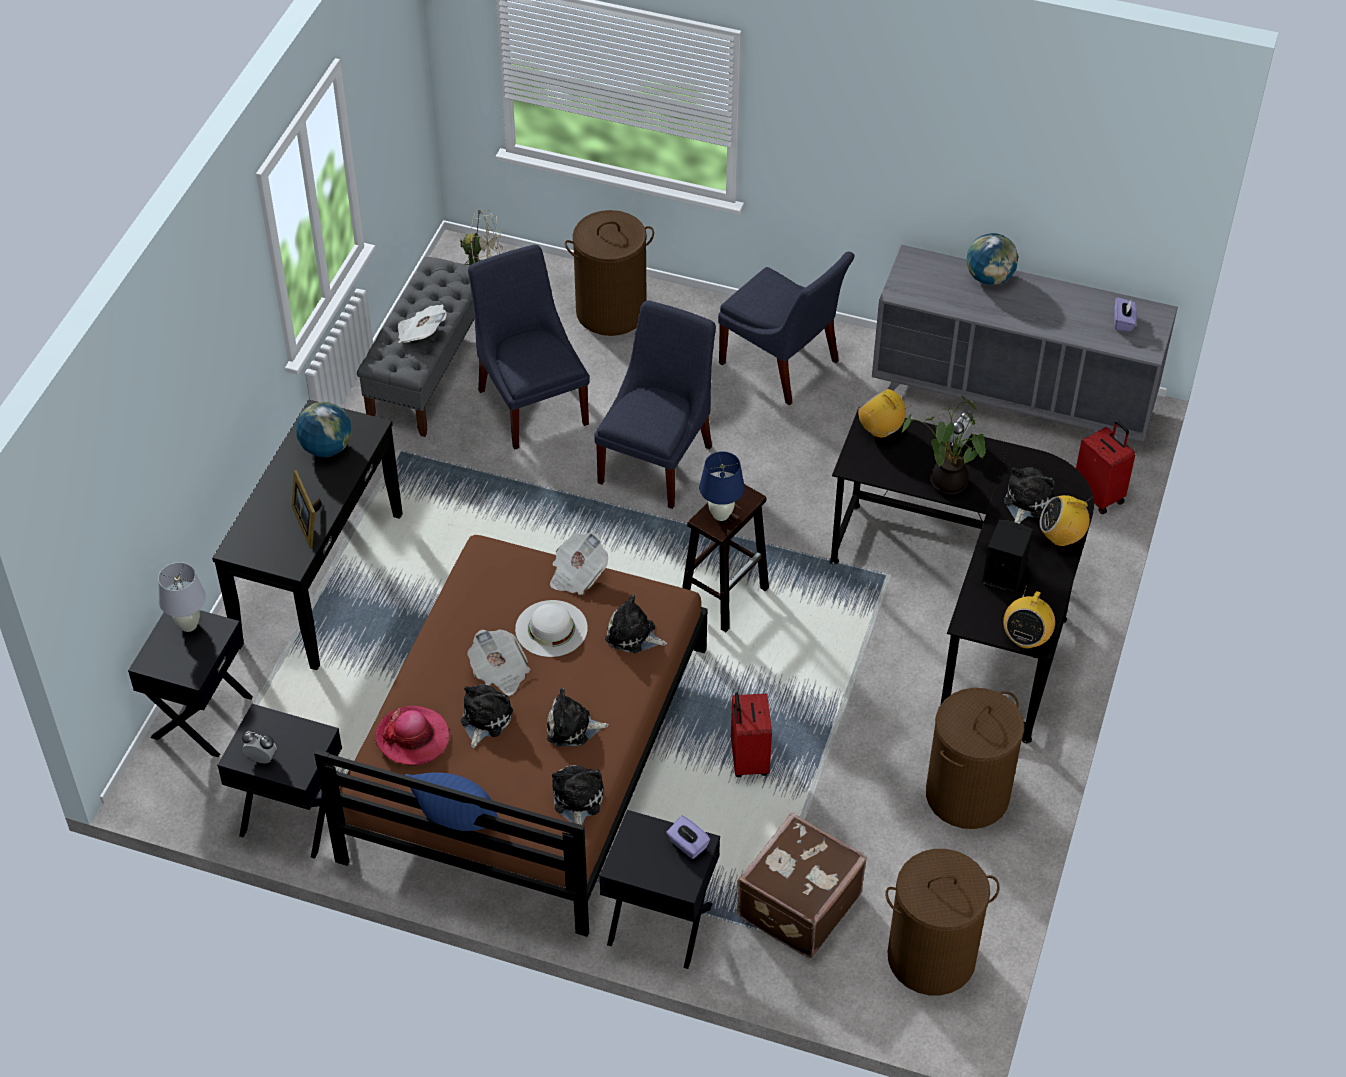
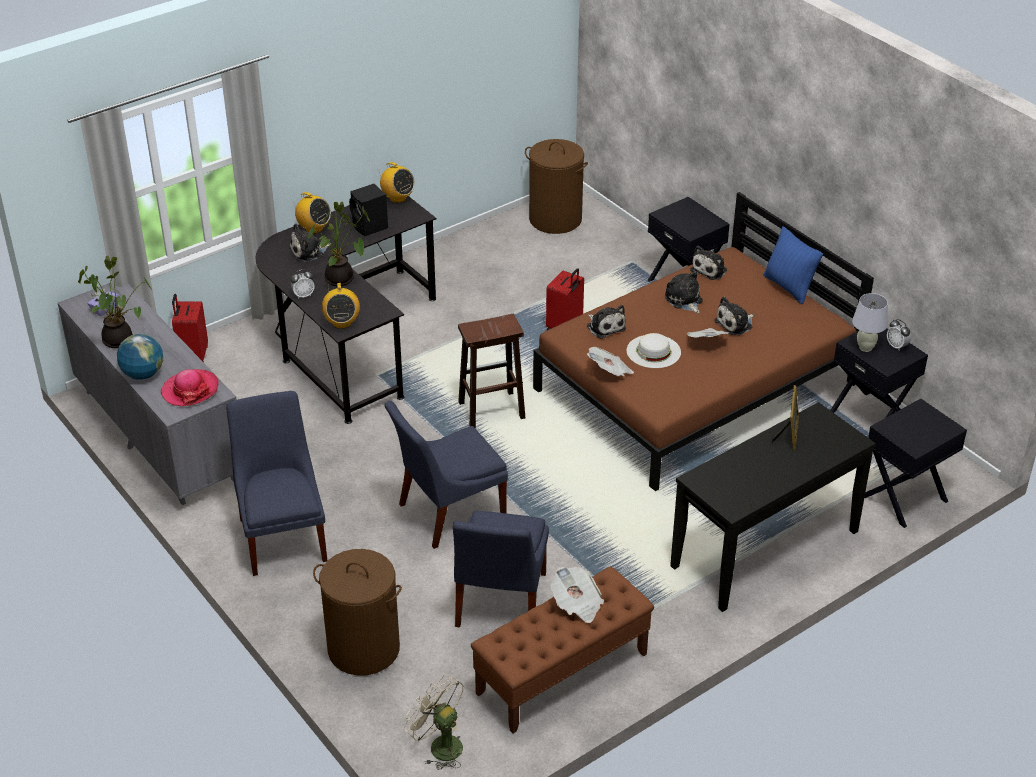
camera: 145 degrees left, 10 degrees down
(188, 625) = (909, 438): white table lamp -> white table lamp (865, 348)
(326, 448) = (741, 479): globe -> none
(412, 738) = (788, 332): hat -> hat (190, 390)
(428, 371) = (561, 674): grey bench -> brown bench
(572, 728) = (684, 300): plush toy -> plush toy turned 150 degrees counterclockwise
(687, 845) = (670, 216): purple tissue box -> none
(721, 515) = (498, 326): blue table lamp -> none
(797, 904) = (602, 262): brown suitcase -> none
(967, 795) = (461, 264): brown laundry basket -> none
(1026, 638) = (397, 198): radio -> radio turned 75 degrees clockwise
(1061, 300) = (120, 339): none -> potted plant

